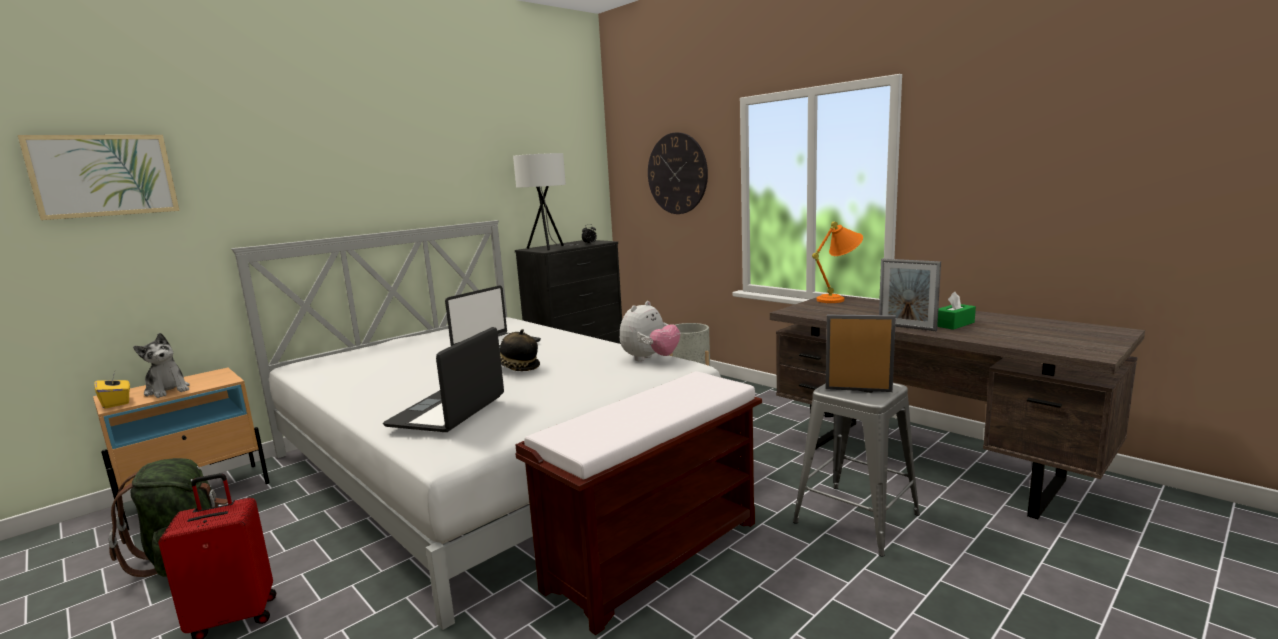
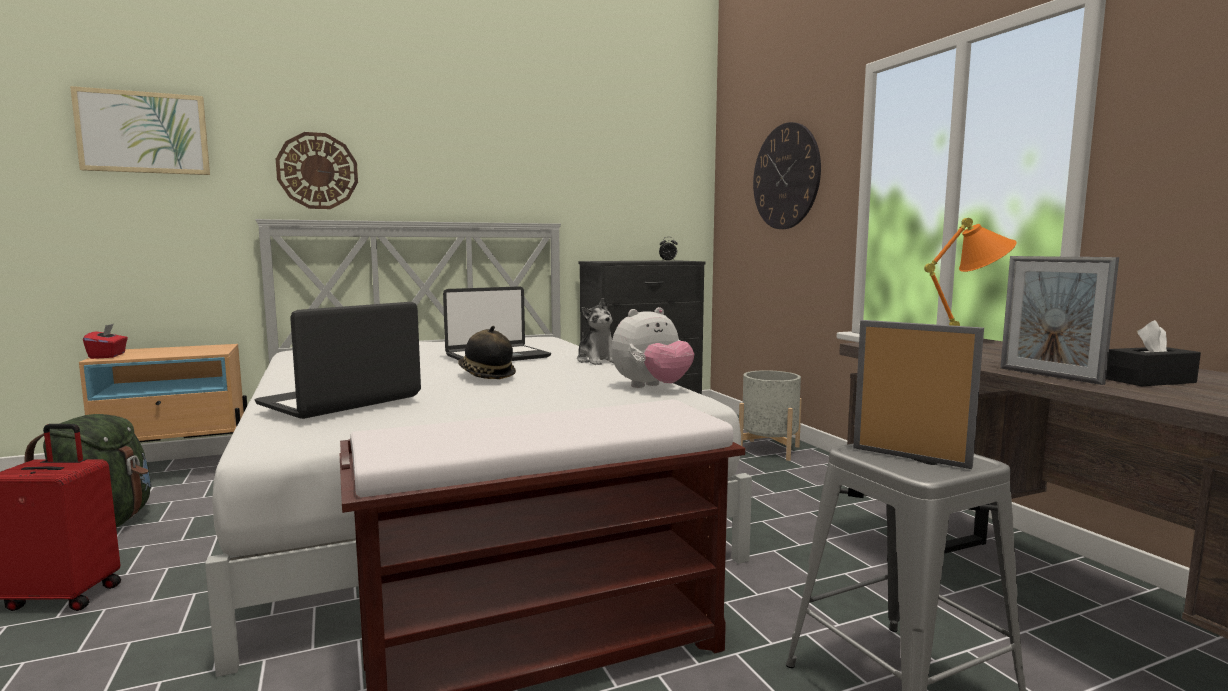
camera: 20 degrees right, 5 degrees down
(116, 402) = (108, 356): yellow tissue box -> red tissue box
(168, 390) = (159, 353): plush toy -> plush toy (597, 361)
(283, 196) = (317, 171): none -> wall clock
(548, 248) = (614, 261): white table lamp -> none
(954, 324) = (1150, 381): green tissue box -> black tissue box

